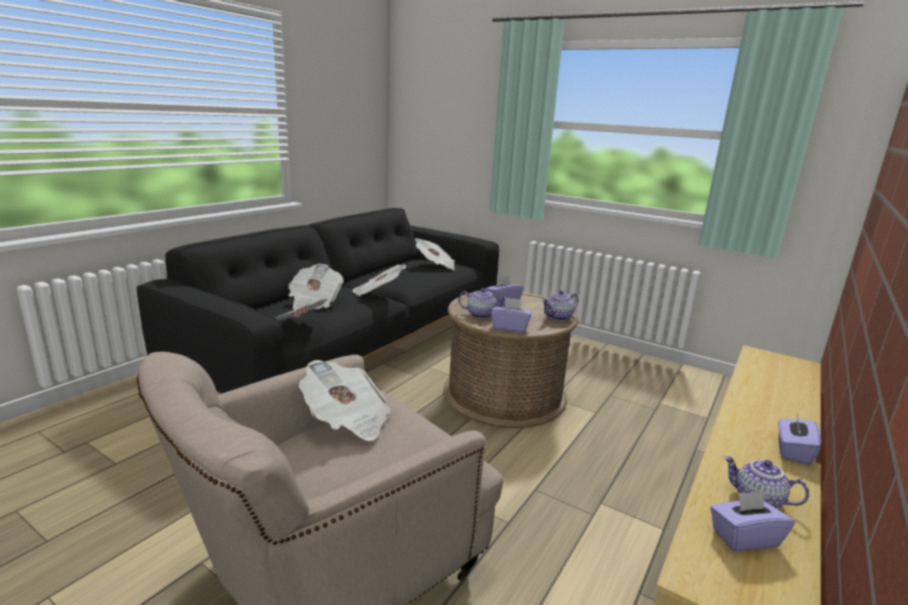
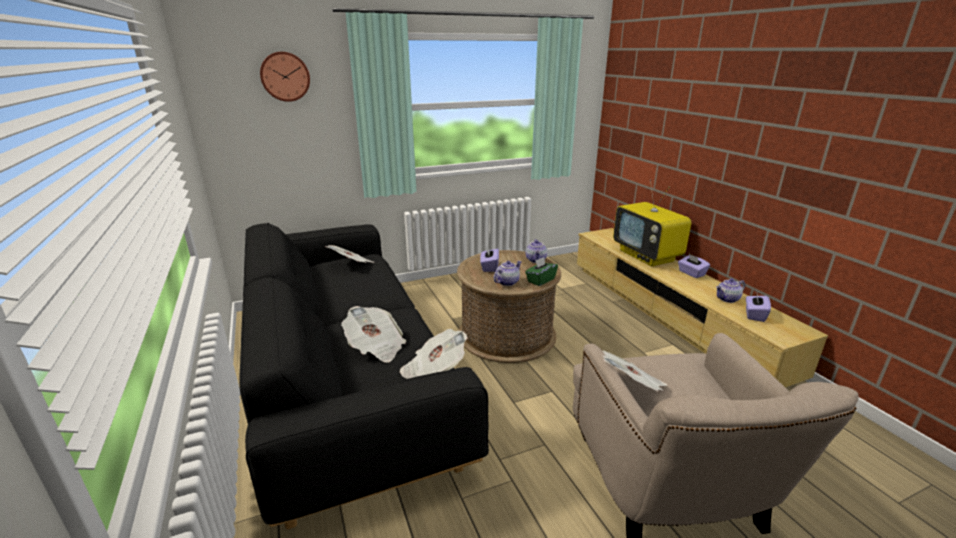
camera: 55 degrees left, 5 degrees up
(377, 293) = (391, 310): newspaper -> none
(454, 84) = (285, 76): none -> wall clock
(510, 327) = (540, 280): purple tissue box -> green tissue box
(777, 404) = (647, 256): none -> television

